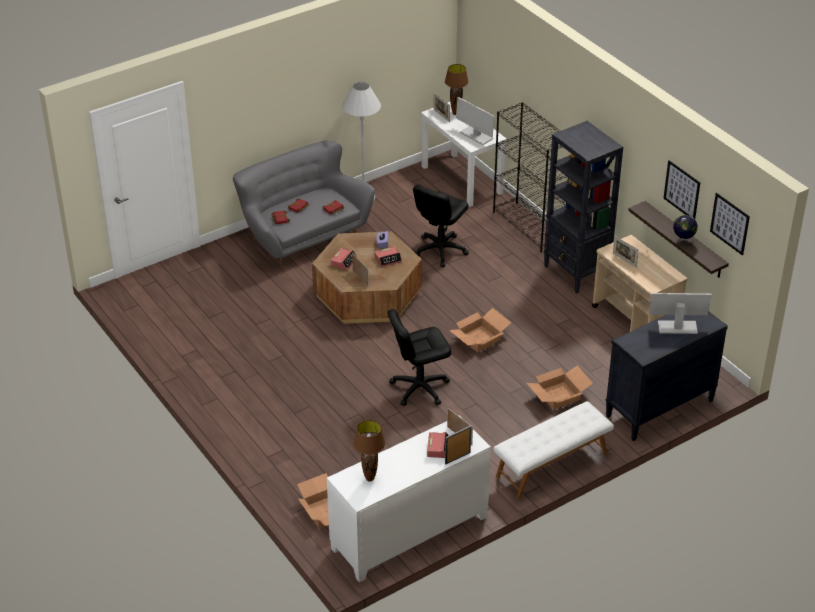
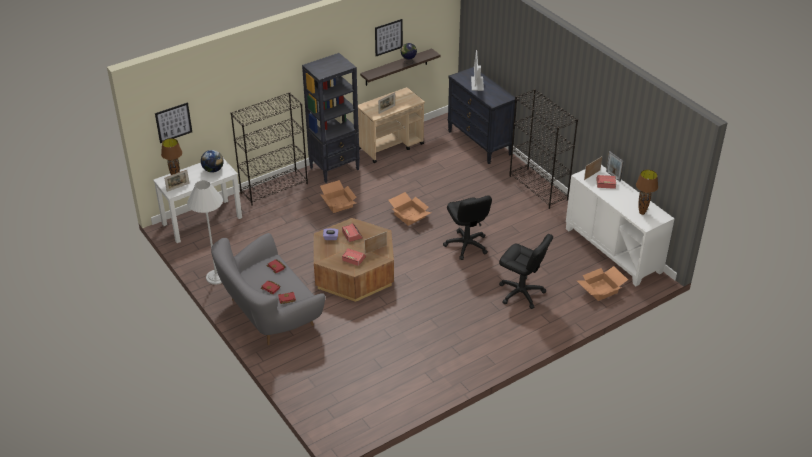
camera: 90 degrees left, 0 degrees up
(440, 250) = (299, 233): black office chair -> black office chair (521, 293)
(475, 135) = (213, 170): monitor -> globe
(552, 465) = (538, 188): white bench -> black bookcase
(558, 396) = (470, 182): cardboard box -> cardboard box (339, 204)
(729, 223) = (428, 23): picture -> picture (173, 122)

